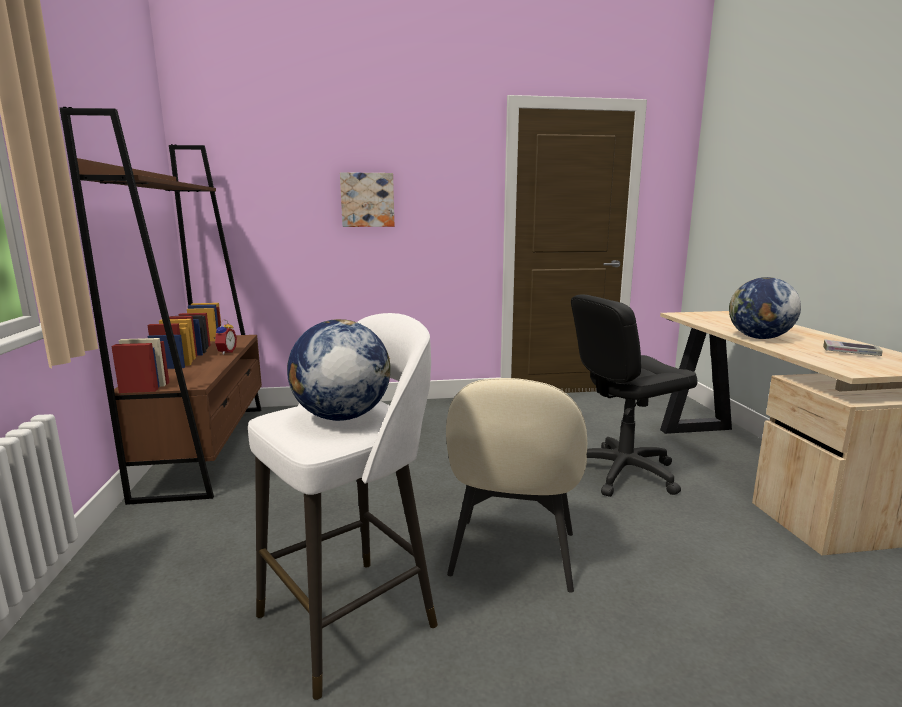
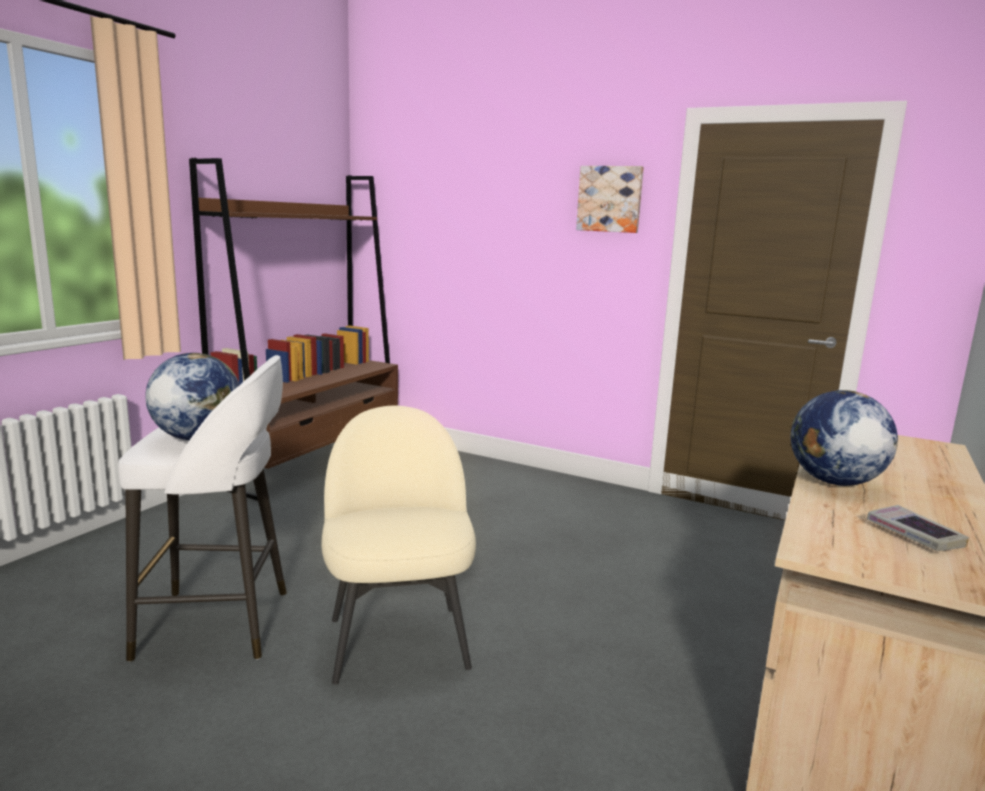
camera: 35 degrees right, 0 degrees up
(225, 352) = (340, 375): alarm clock -> none
(367, 200) = (514, 234): picture -> picture (610, 199)
(512, 556) = (398, 640): beige chair -> beige chair turned 120 degrees clockwise
(622, 472) = (647, 617): black office chair -> none

